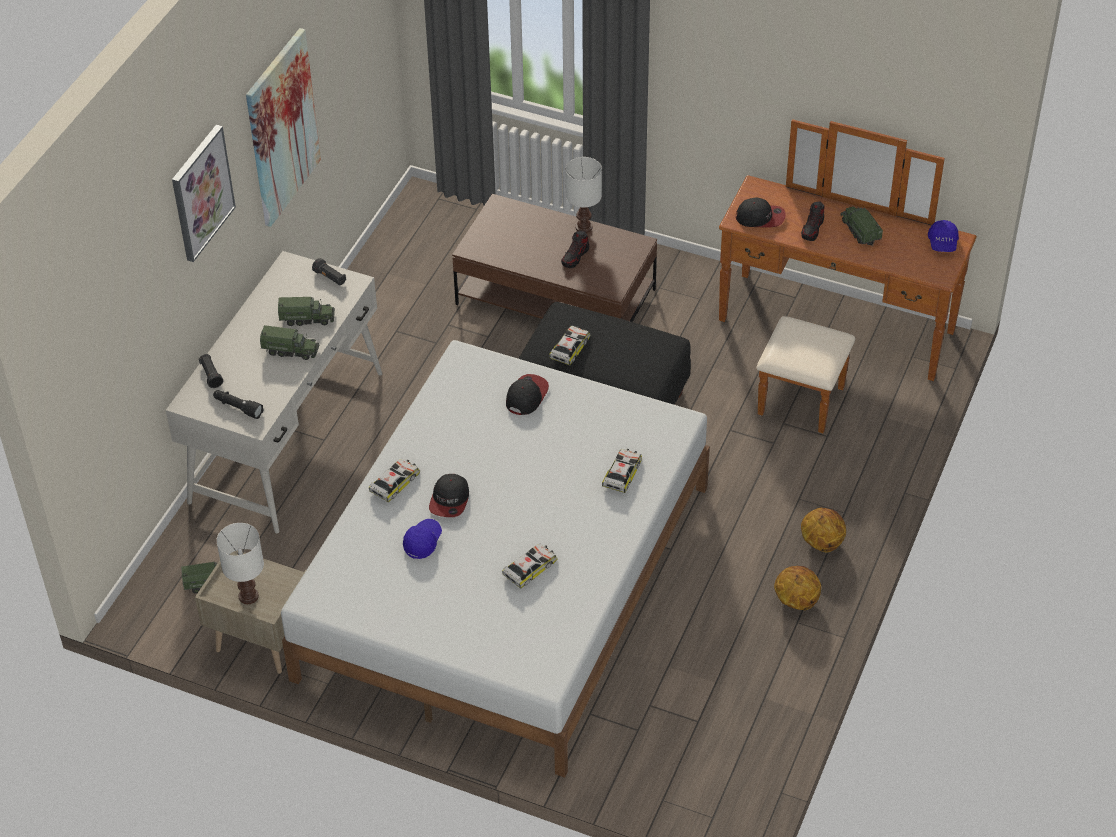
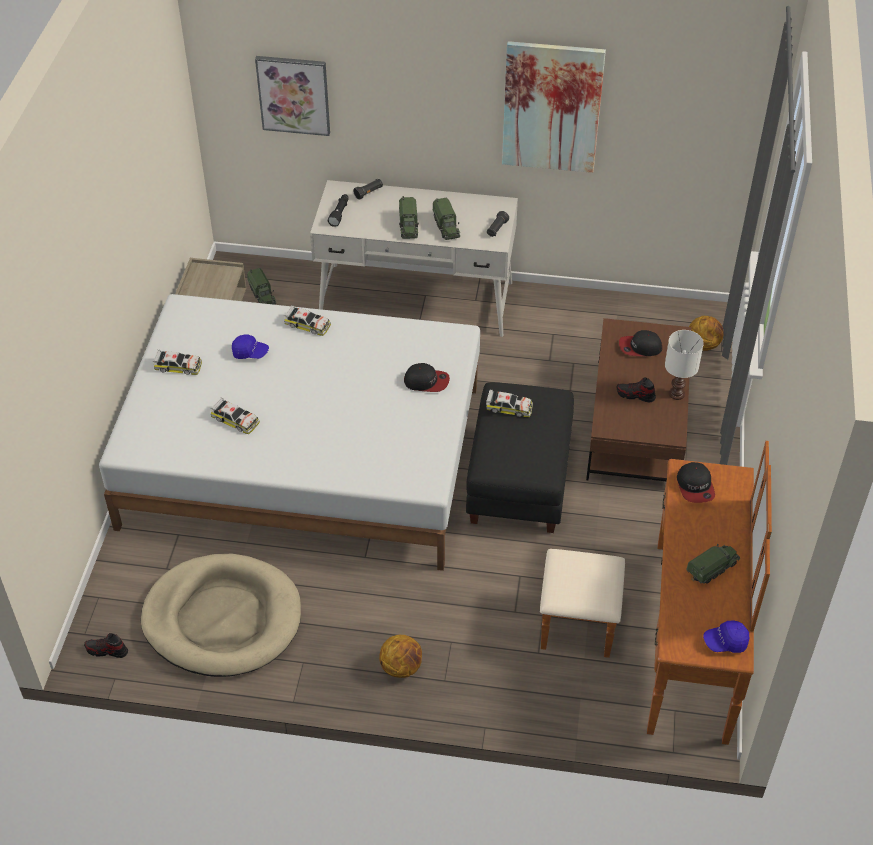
camera: 75 degrees right, 0 degrees up
(201, 192) = (422, 67): picture -> picture (294, 95)
(249, 596) = (199, 285): white table lamp -> none
(450, 500) = (298, 359): cap -> cap (640, 347)
(622, 474) = (354, 458): toy car -> toy car (178, 366)
(723, 685) = (222, 619): none -> beige dog bed
(795, 601) = (327, 657): basketball -> basketball (703, 345)
(812, 229) = (697, 529): shoe -> shoe (107, 651)

